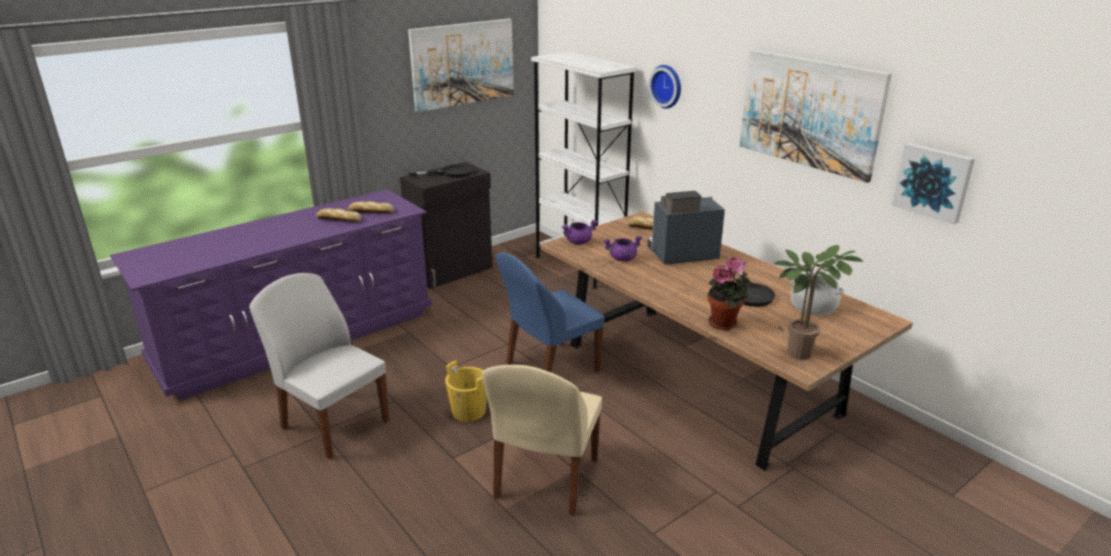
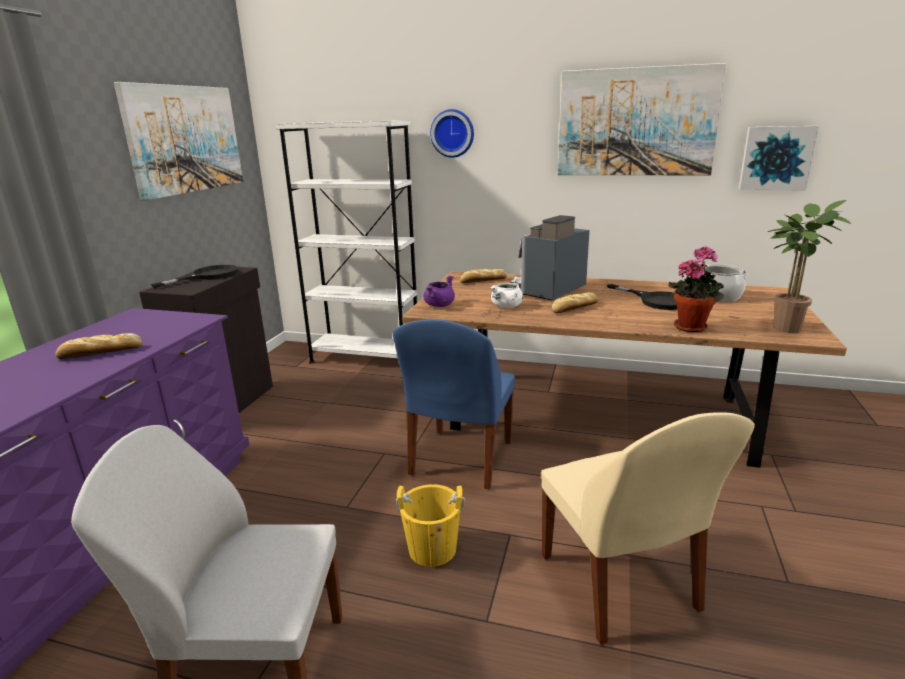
camera: 35 degrees left, 5 degrees down
(370, 212) = (142, 333): bread -> bread (574, 308)
(622, 259) = (506, 306): purple cooking pot -> white cooking pot

